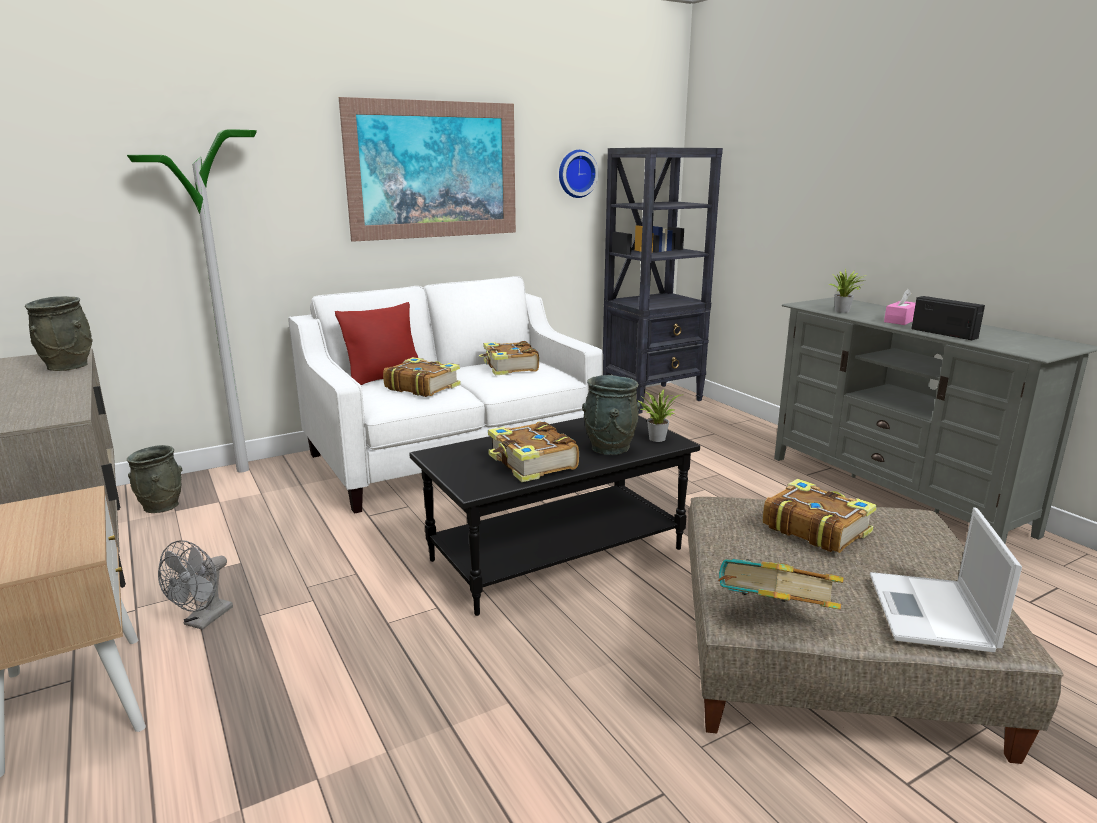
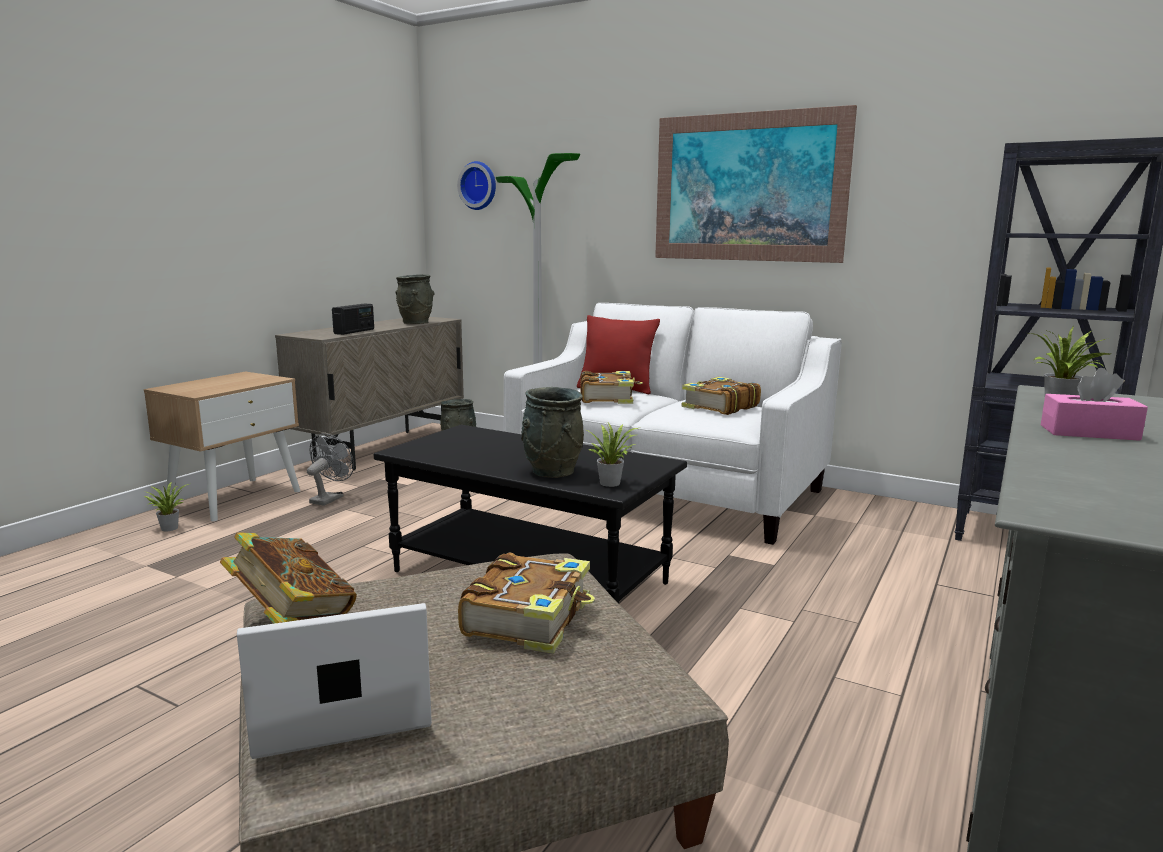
camera: 60 degrees right, 5 degrees down
(107, 778) = (168, 528): none -> potted plant
(204, 620) = (329, 498): grey fan -> grey fan turned 120 degrees clockwise
(531, 464) = (477, 455): book -> none
(576, 173) = (950, 190): wall clock -> wall clock (479, 186)
(944, 333) = (1050, 455): radio -> radio (354, 331)

